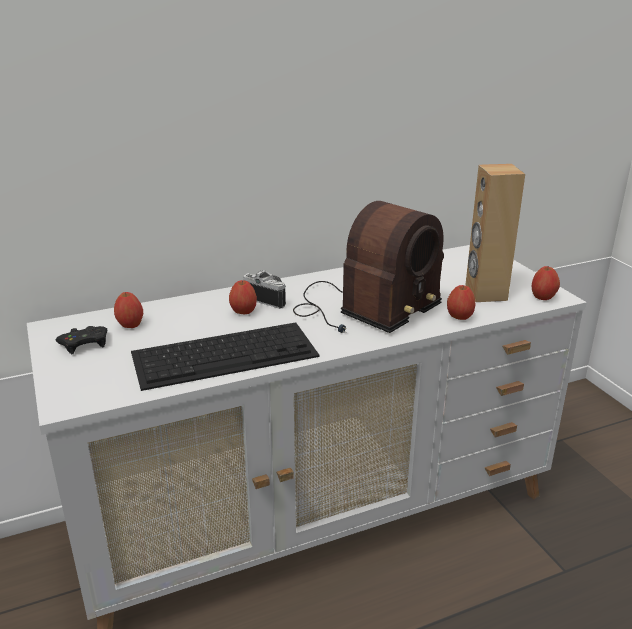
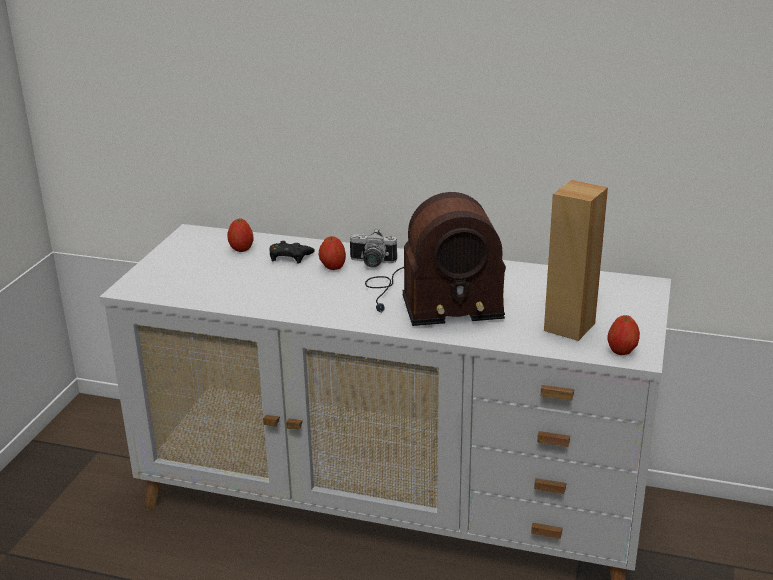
camera: 40 degrees right, 0 degrees up
(84, 344) = (194, 252): black game controller -> black game controller (289, 257)
(226, 354) = (271, 294): keyboard -> none
(270, 298) = (371, 263): camera -> camera turned 120 degrees clockwise
(459, 317) = (502, 337): apple -> none

